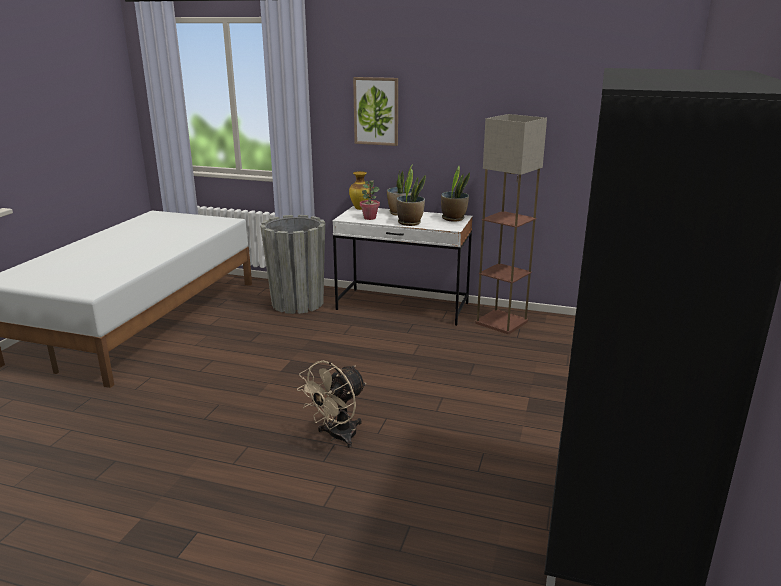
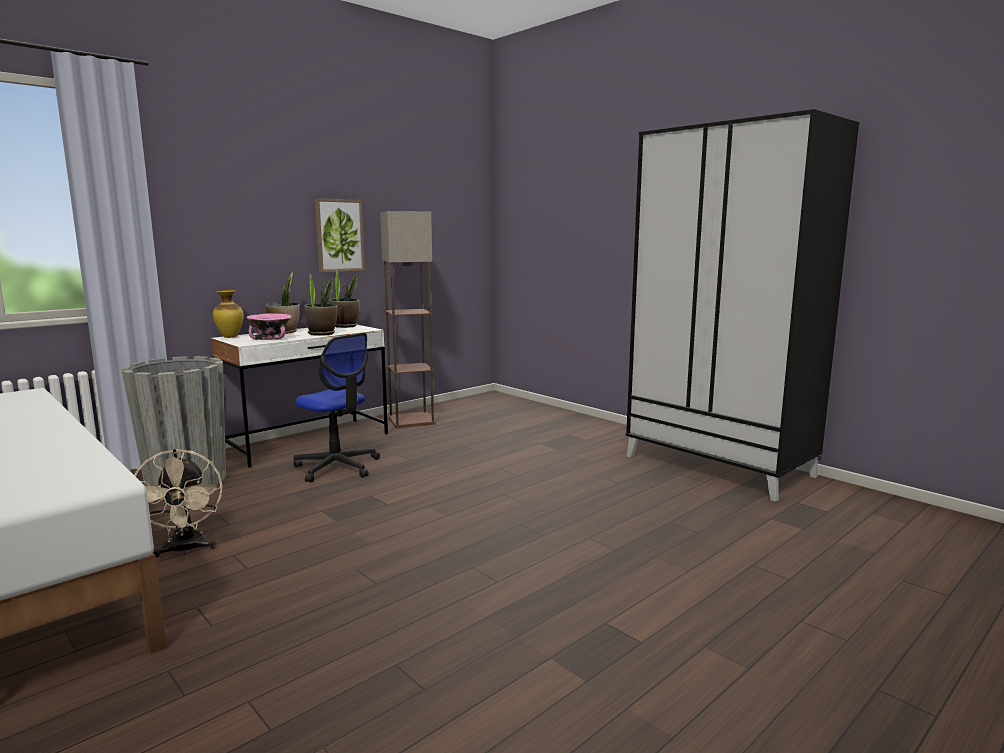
camera: 60 degrees left, 10 degrees down
(337, 437) = (510, 521): beige fan -> beige fan (185, 550)
(368, 335) = (337, 467): none -> office chair
(369, 218) = (270, 338): potted plant -> pink bowl
(376, 111) = (231, 214): picture -> picture (339, 235)

